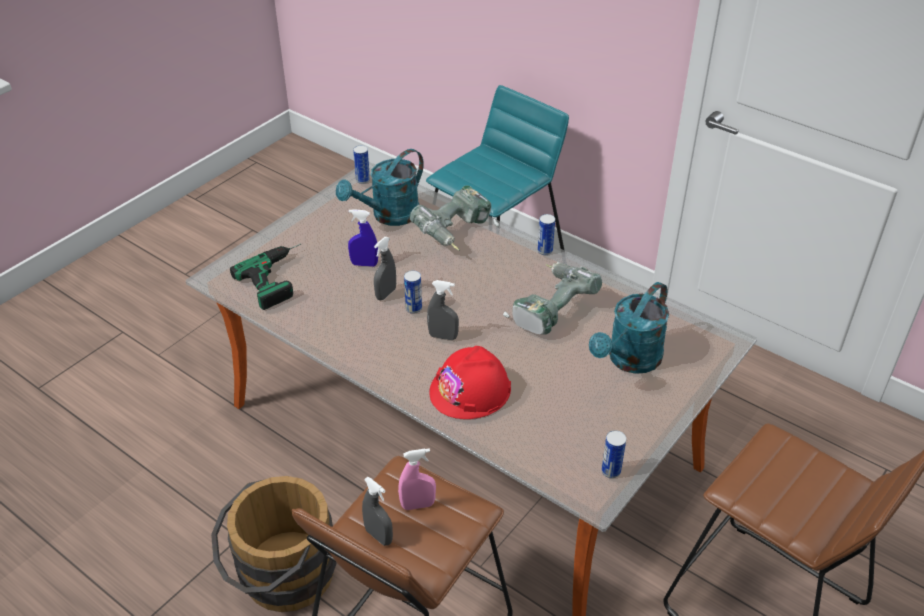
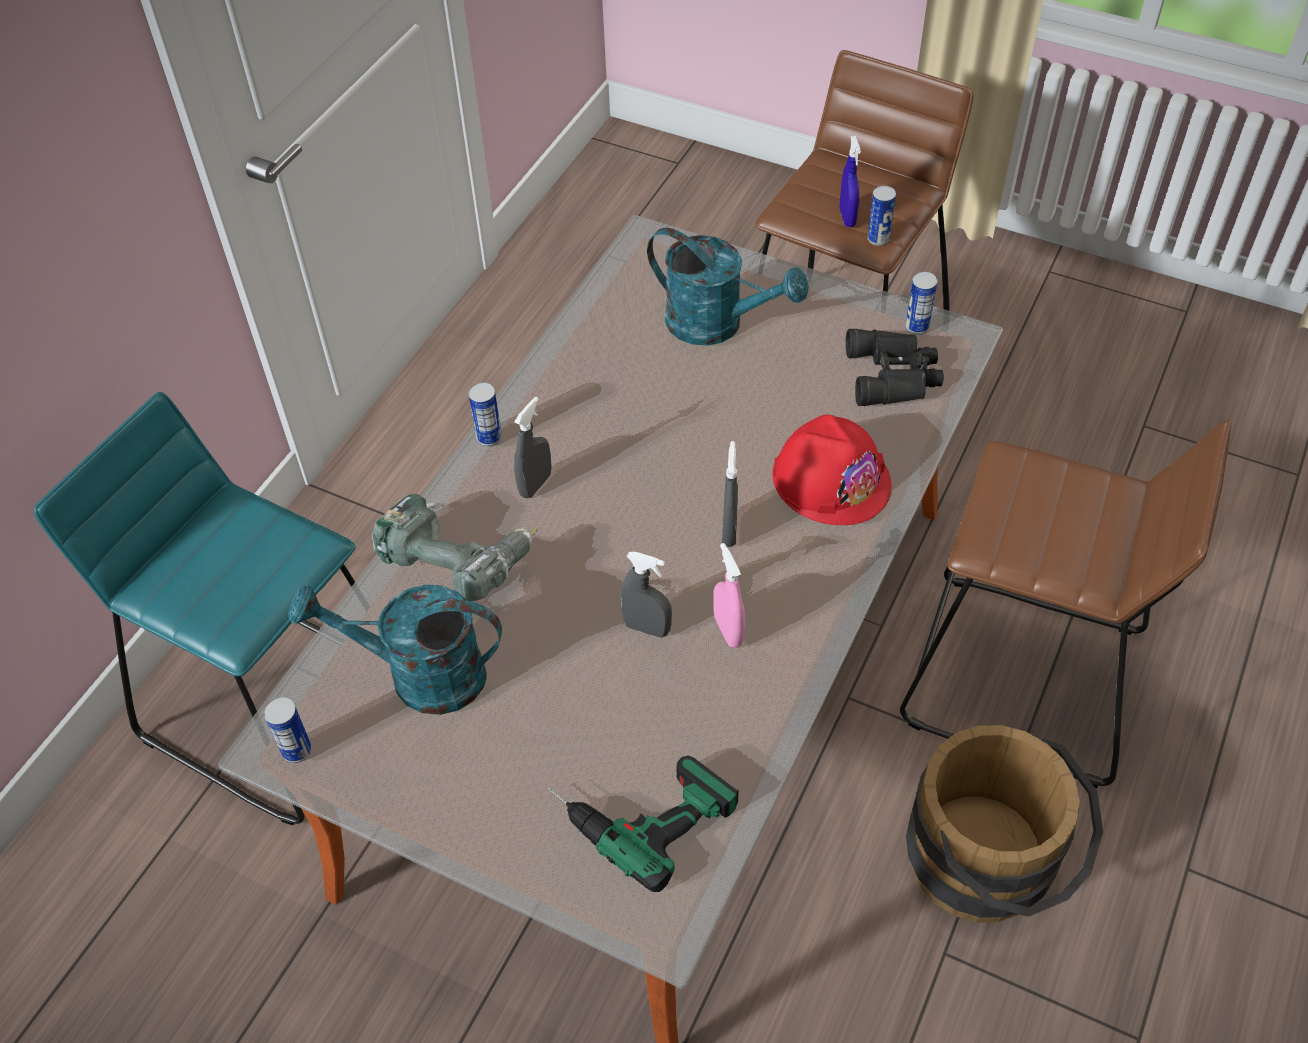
camera: 100 degrees left, 10 degrees up
(364, 264) = (572, 679): blue spray bottle -> blue spray bottle (847, 217)
(378, 536) = (1097, 548): grey spray bottle -> grey spray bottle (535, 484)
(389, 216) = (419, 675): turquoise watering can -> turquoise watering can turned 150 degrees clockwise
(413, 308) = (674, 581): can -> can (878, 239)
(418, 505) = (1031, 517): pink spray bottle -> pink spray bottle (728, 631)
(549, 308) = (631, 416): power drill -> none
(561, 445) = (894, 375): none -> black binoculars

